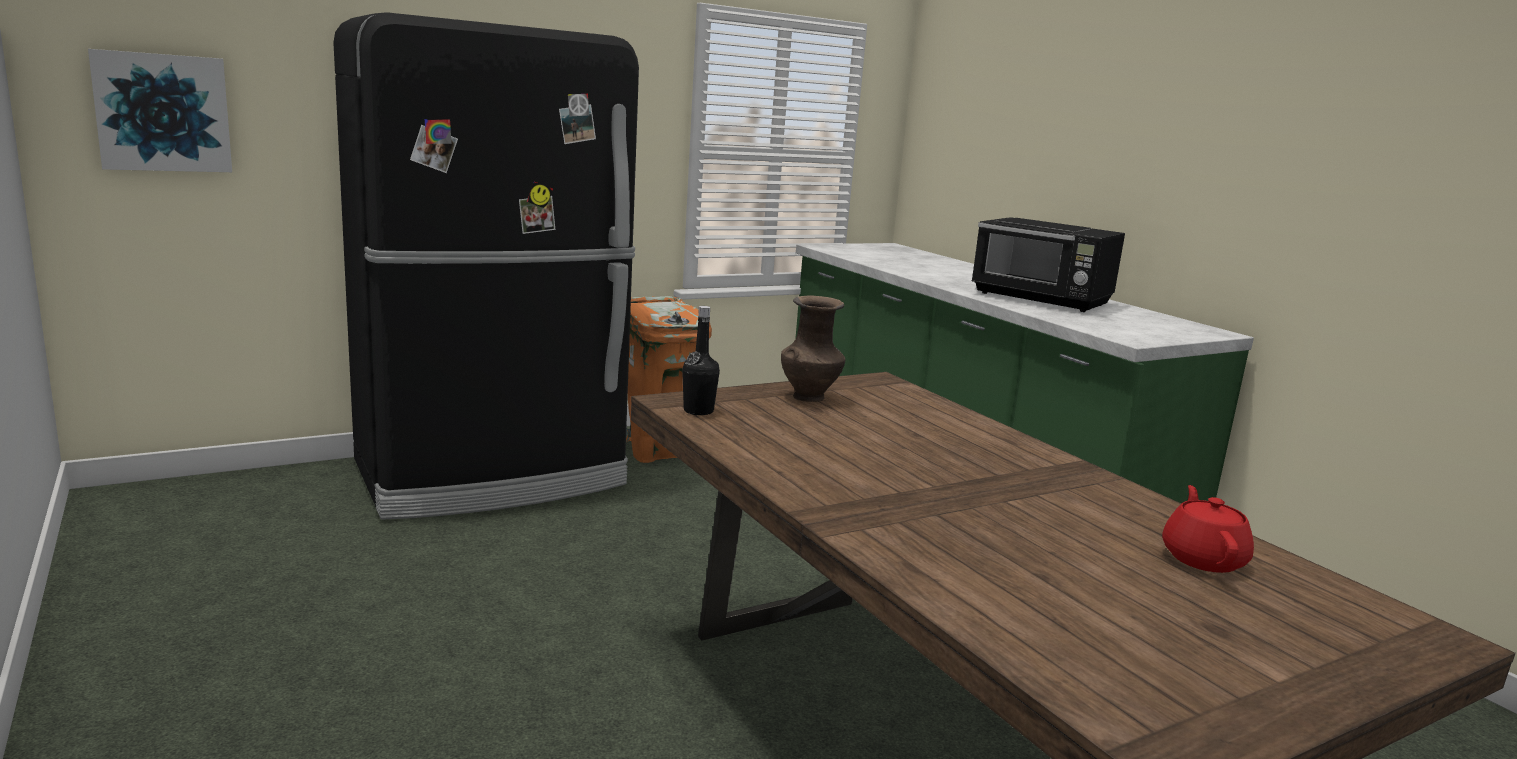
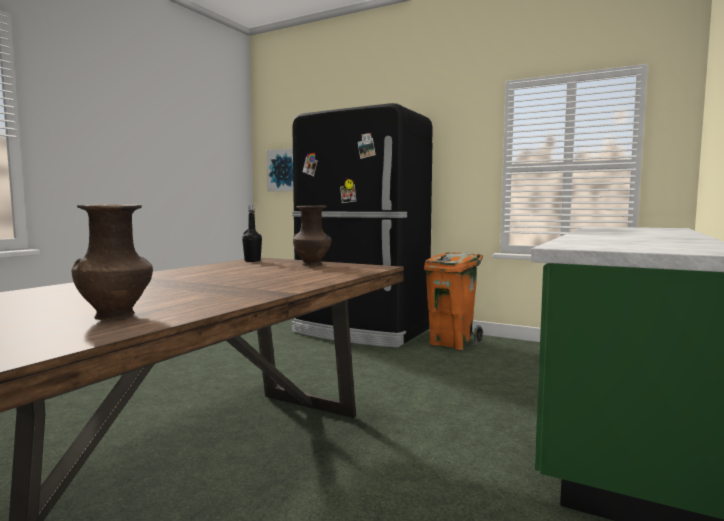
camera: 60 degrees right, 10 degrees down
(1041, 299) = (627, 238): black microwave -> none
(1203, 558) = (117, 316): red teapot -> brown vase

